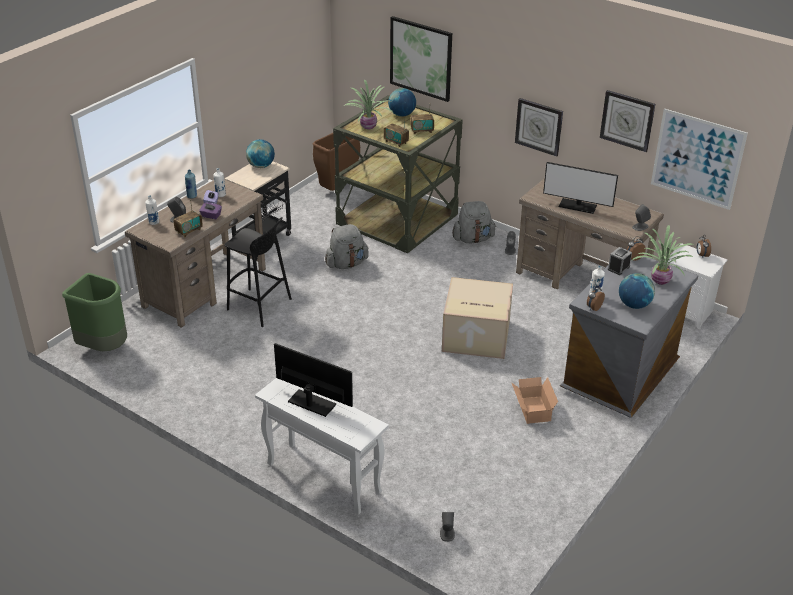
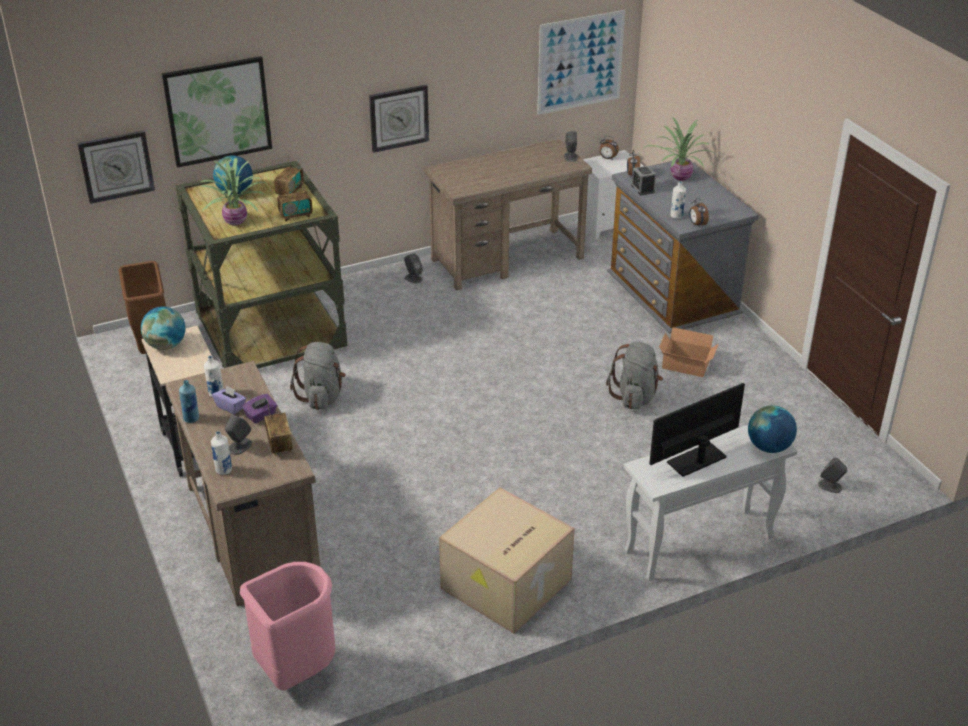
camera: 60 degrees left, 0 degrees up
(104, 346) = (296, 670): green trash can -> pink trash can
(259, 306) = (341, 495): black stool -> none
(473, 239) = (367, 293): grey backpack -> grey backpack (635, 396)
(475, 336) = (541, 356): cardboard box -> cardboard box (506, 585)
(577, 206) = (502, 174): monitor -> none
(627, 120) = (502, 58): wall clock -> wall clock (116, 166)
(634, 305) = (708, 203): globe -> globe (768, 447)

